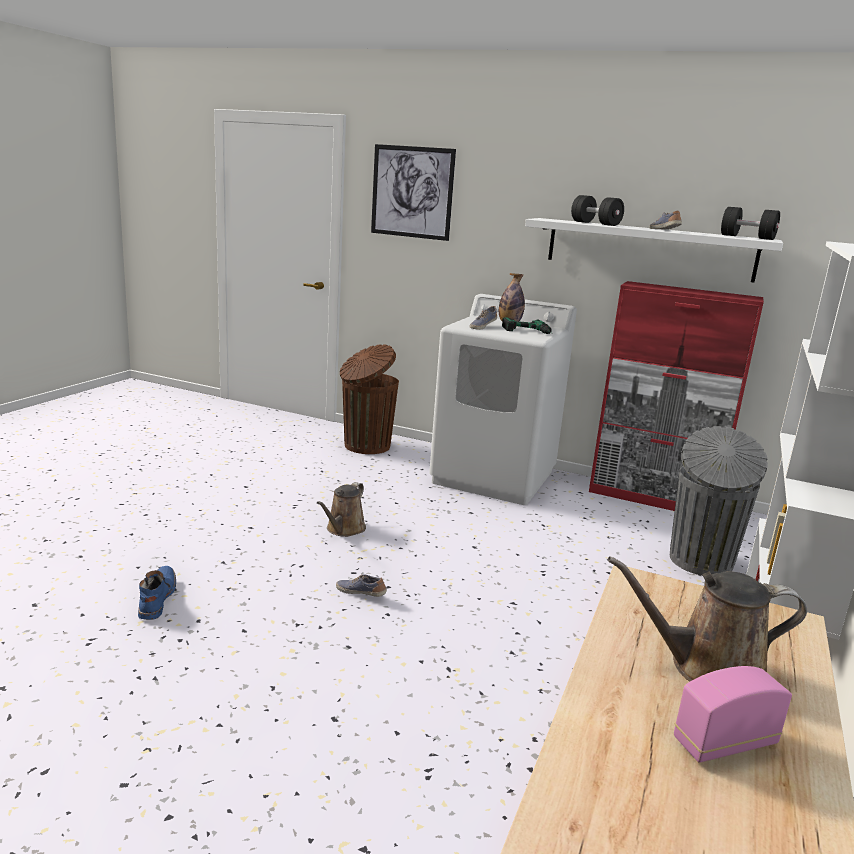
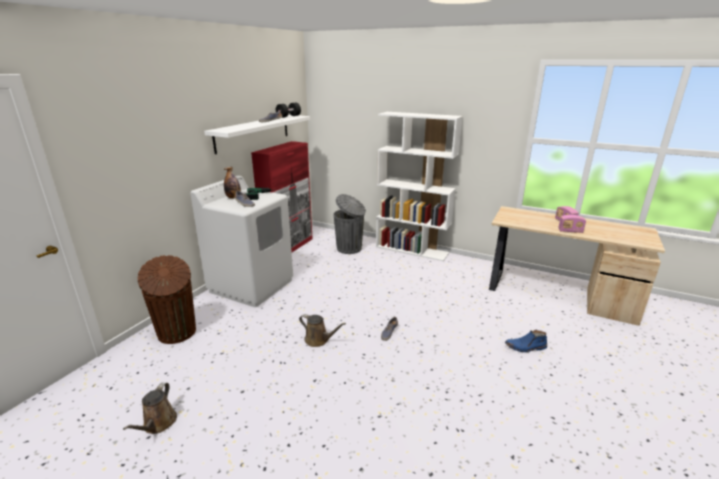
camera: 85 degrees left, 5 degrees up
(156, 598) = (410, 410): blue boot -> blue boot (525, 347)
(412, 192) = (116, 135): picture -> none
(595, 223) = (243, 126): black dumbbell -> none
(605, 721) = (570, 231): none -> radio
(708, 668) = (538, 219): brown watering can -> brown watering can (158, 424)

